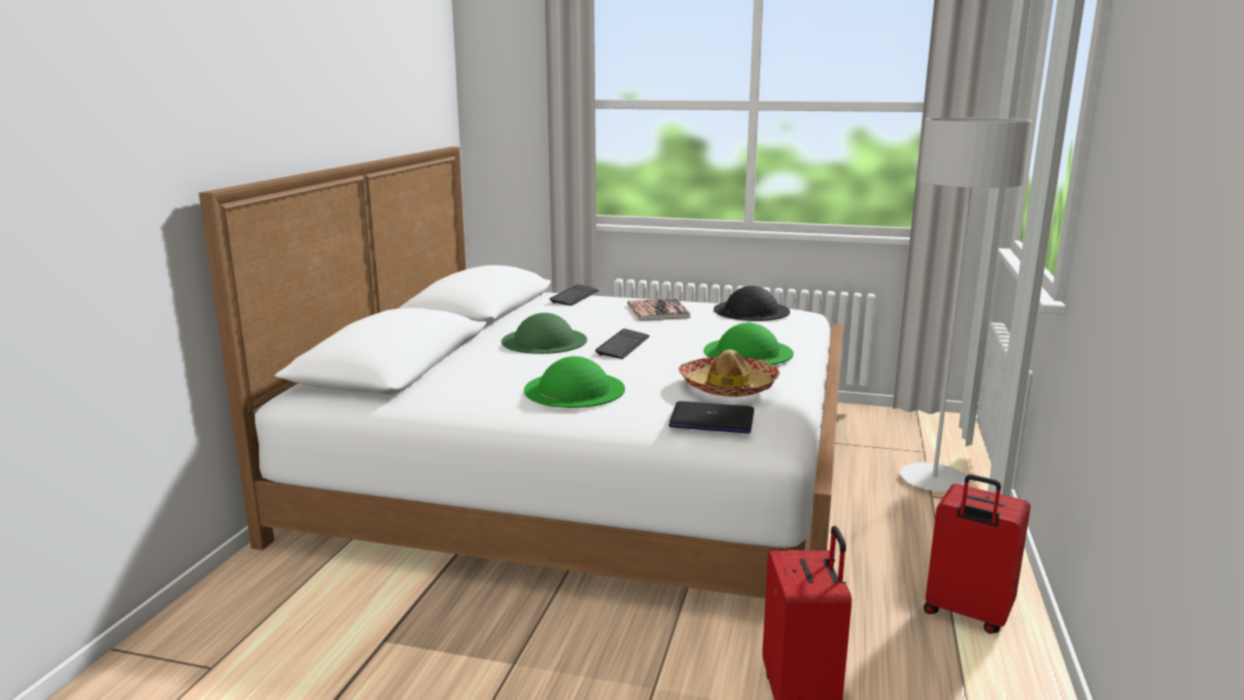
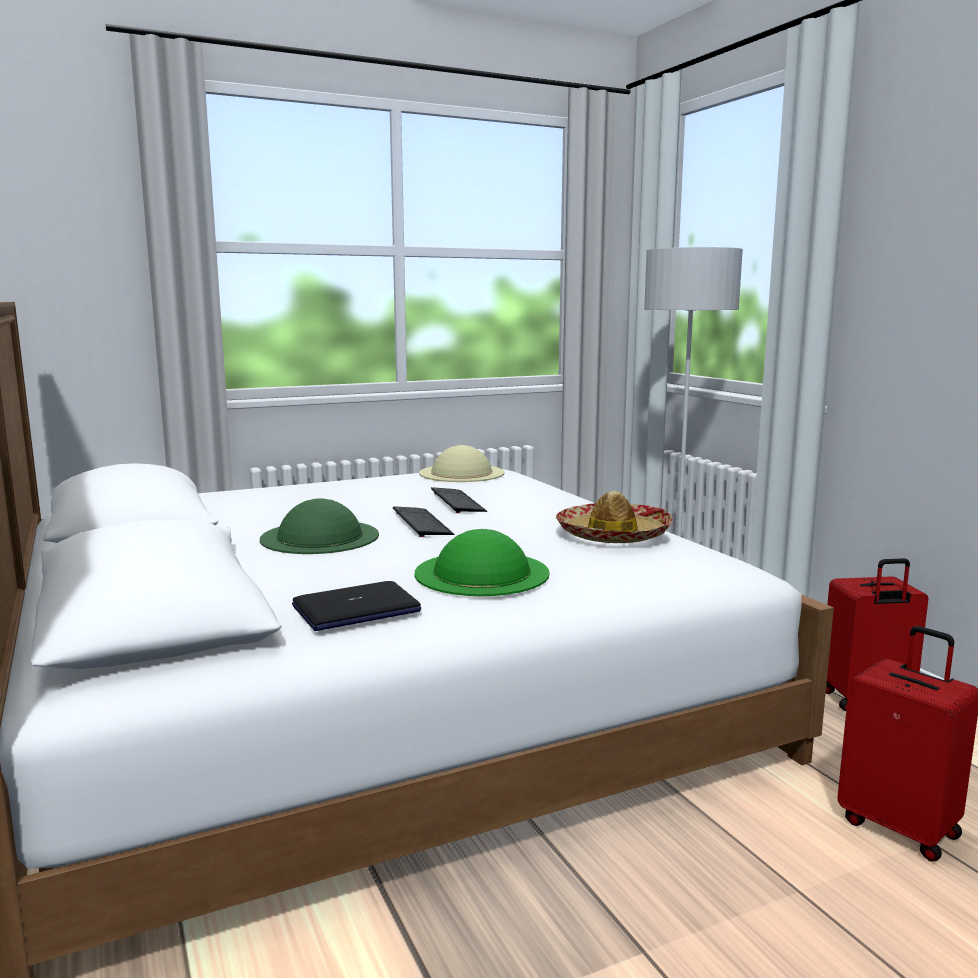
camera: 40 degrees left, 5 degrees down
(574, 297) = (243, 491): keyboard -> keyboard (457, 502)
(658, 311) = (374, 488): book -> none
(711, 420) = (674, 565): laptop -> laptop (356, 609)
(748, 352) = (549, 504): green hat -> none
(751, 310) = (461, 473): black hat -> beige hat

